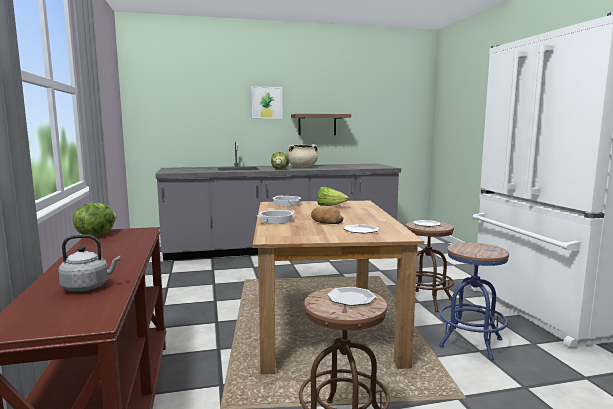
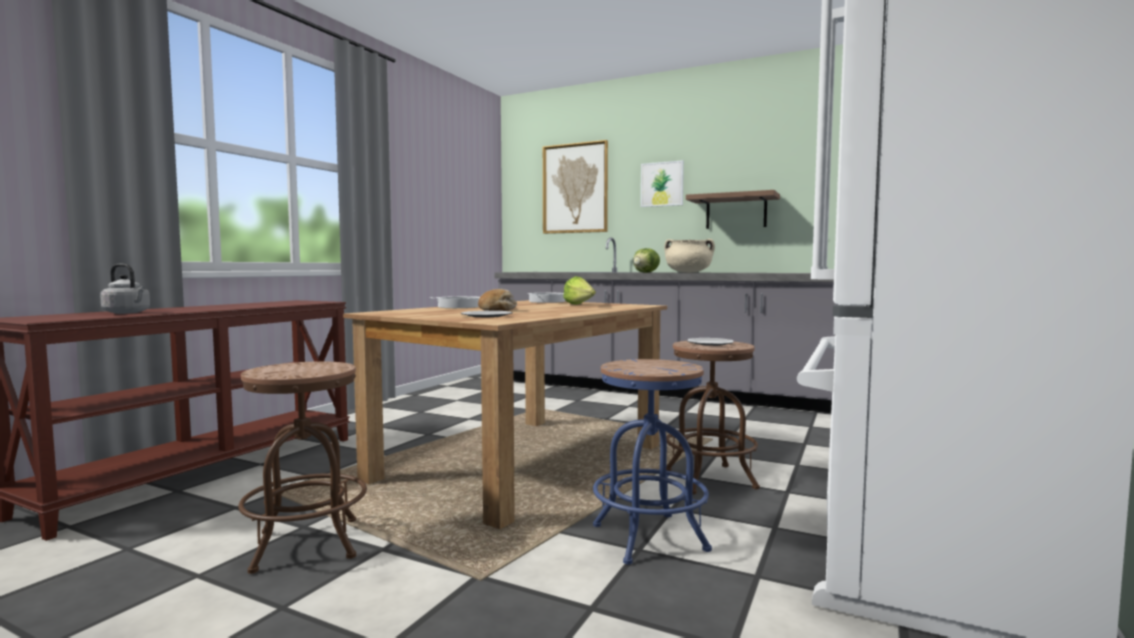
camera: 40 degrees right, 5 degrees down
(96, 235) = (282, 301): lettuce -> none
(195, 100) = (575, 188): none -> picture
(350, 298) = (313, 368): plate -> none

